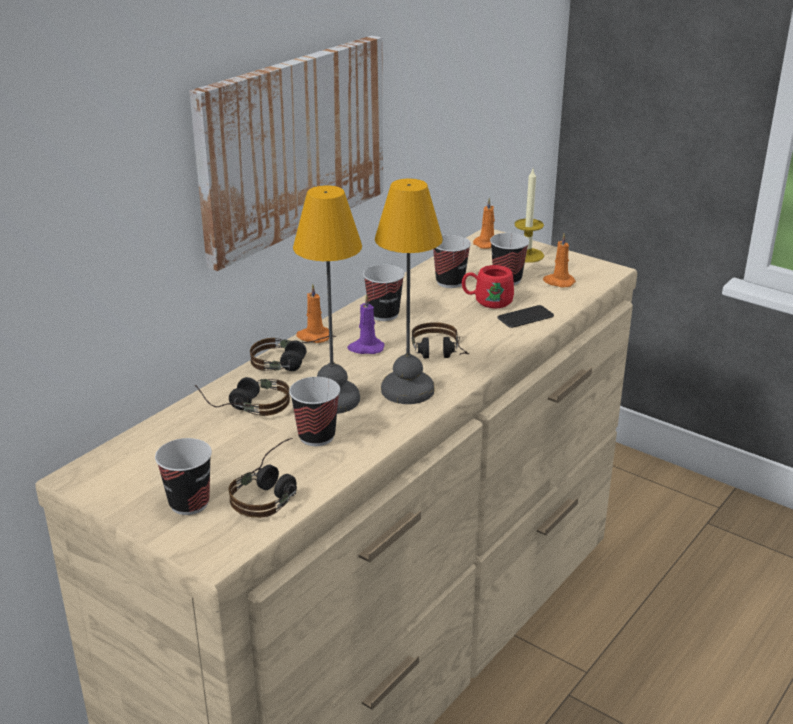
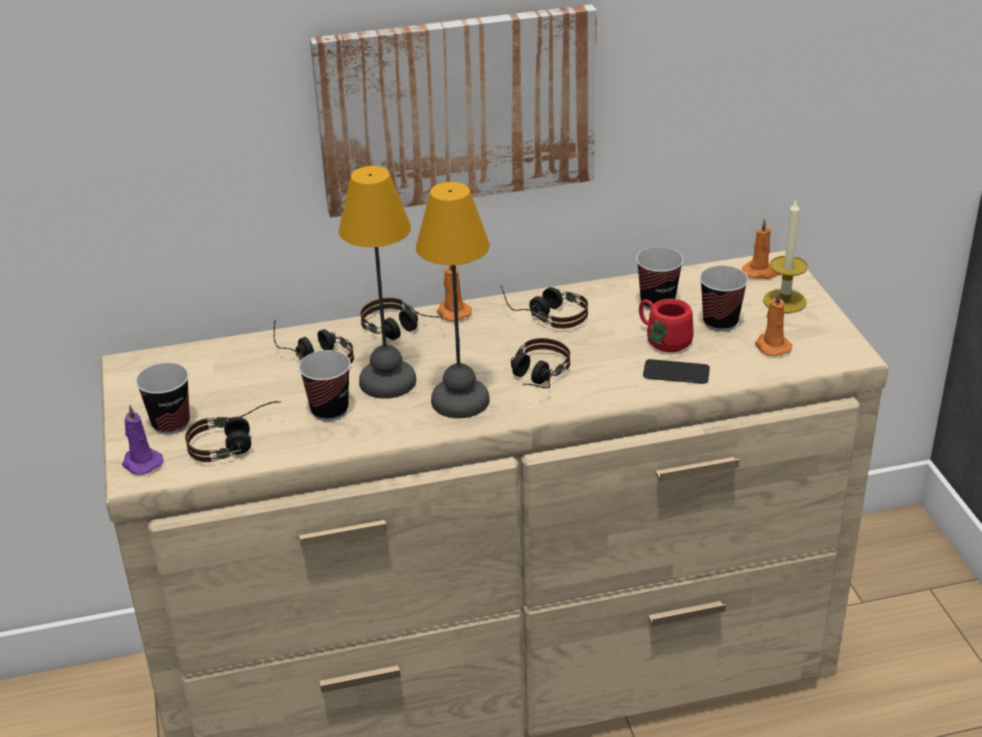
camera: 40 degrees right, 5 degrees up
(365, 348) = (481, 343): purple candle -> purple candle (141, 462)
(384, 314) = (545, 314): cup -> headphones

